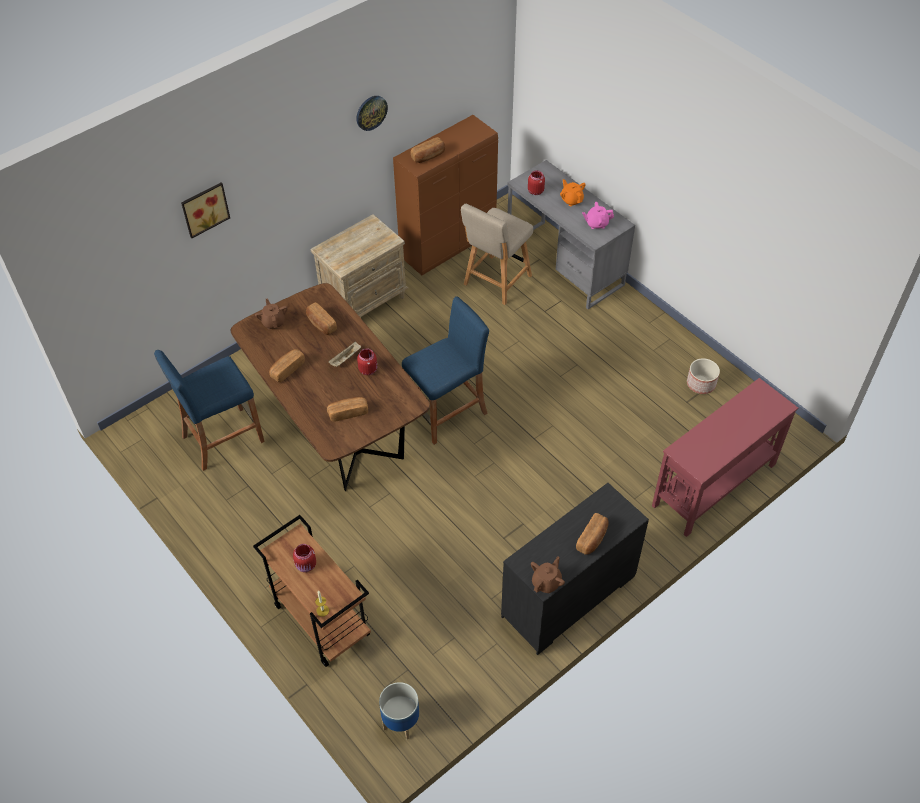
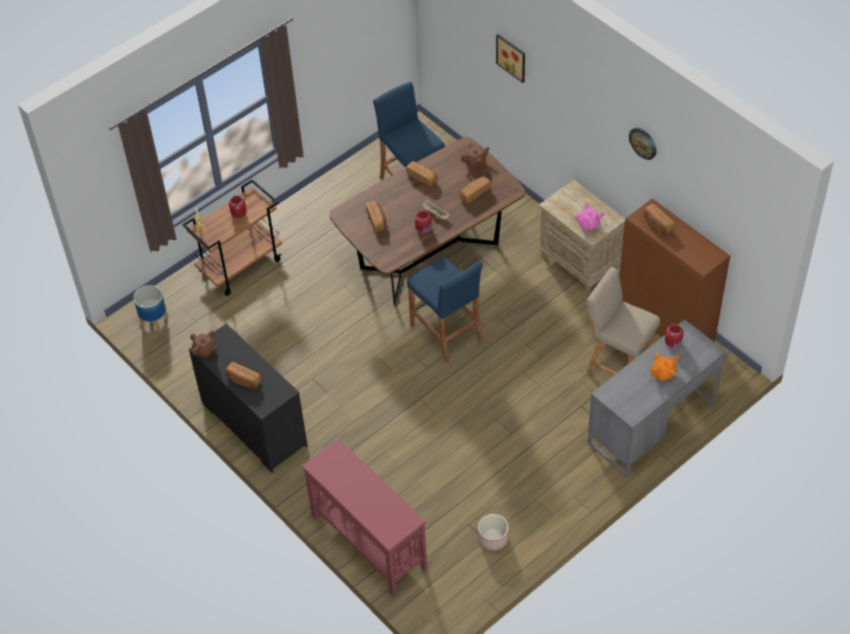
camera: 90 degrees right, 0 degrees up
(596, 223) = (629, 394): pink teapot -> pink teapot (588, 224)

